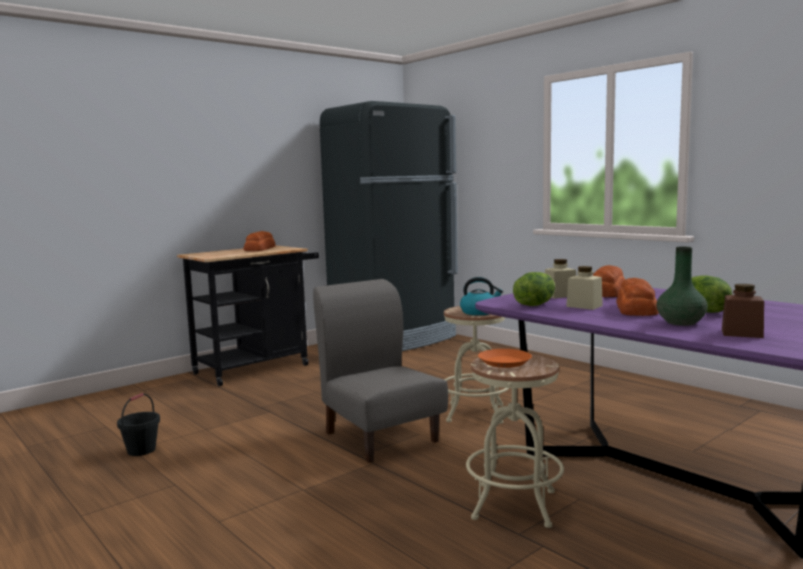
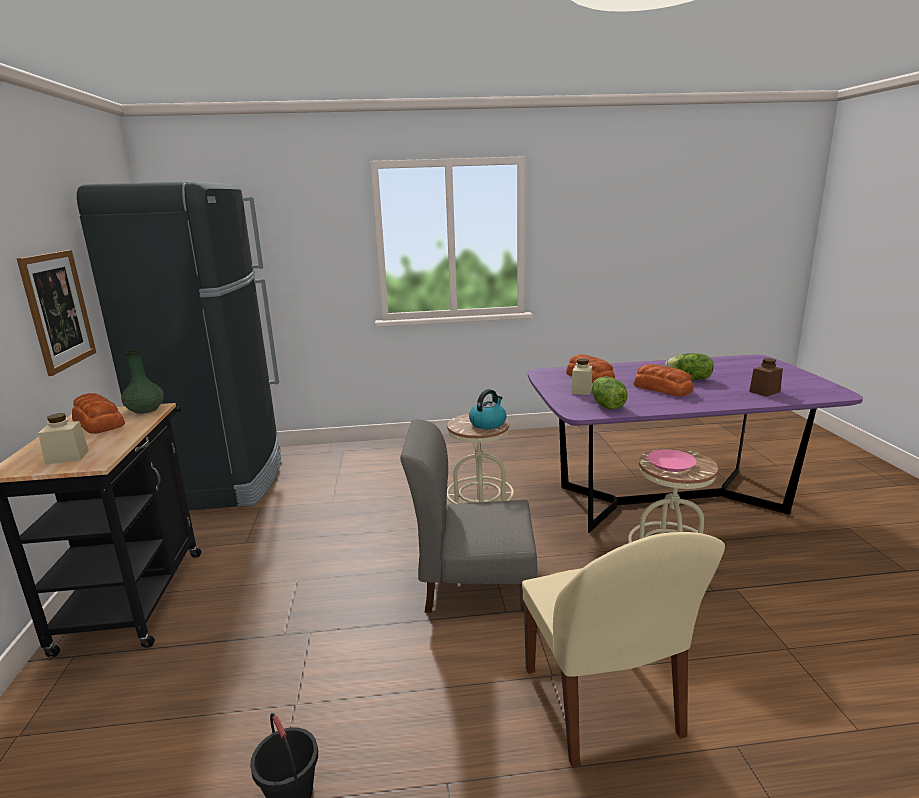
camera: 55 degrees left, 10 degrees up
(283, 183) = (58, 310): none -> picture
(287, 515) = (602, 705): none -> beige chair
(505, 362) = (671, 464): orange plate -> pink plate
(584, 306) = (633, 396): beige jar -> beige jar (67, 457)
(680, 322) = (719, 393): green vase -> green vase (145, 410)

